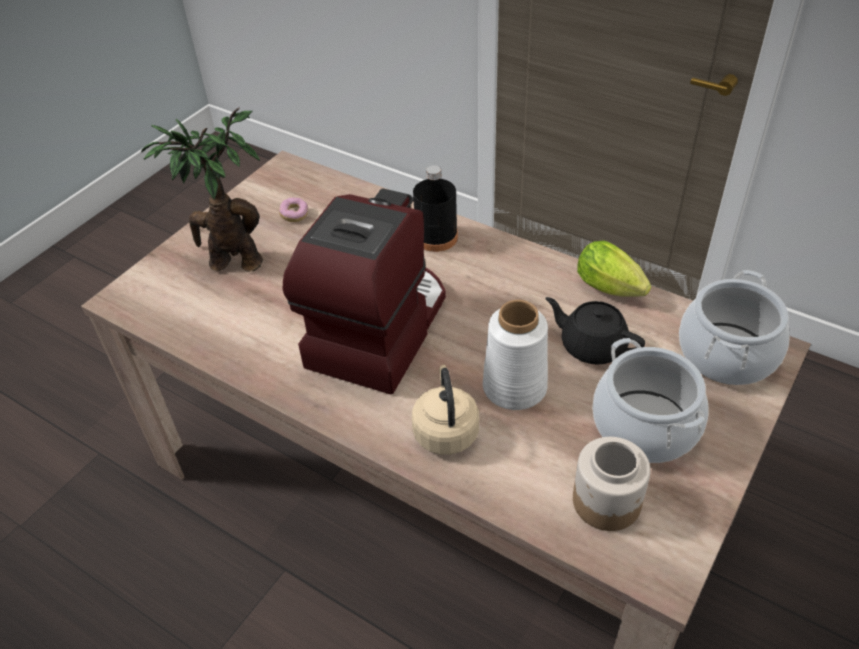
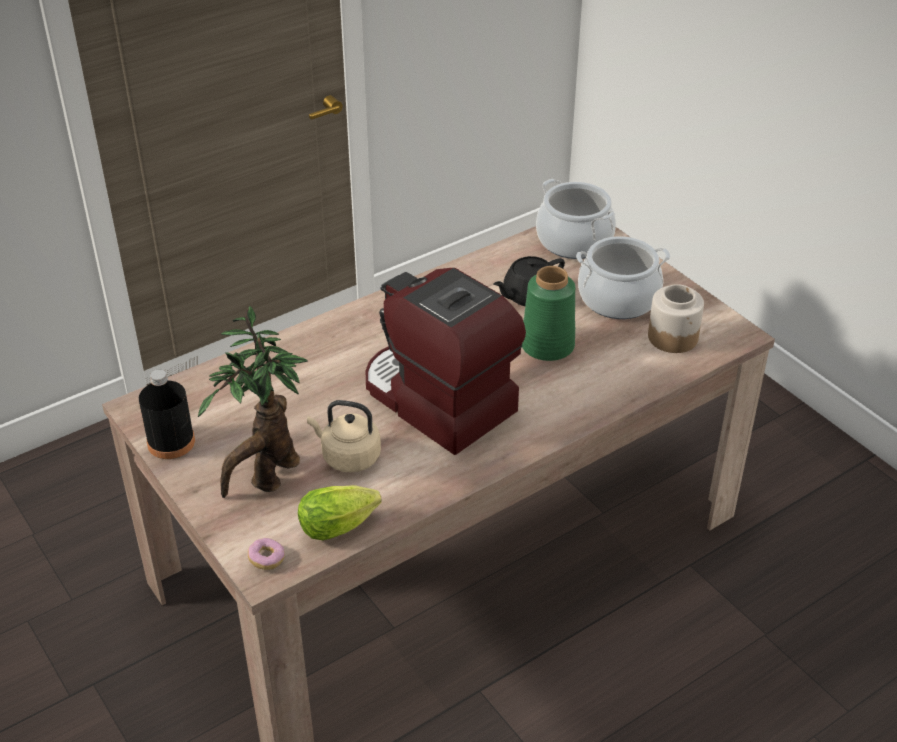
camera: 70 degrees left, 5 degrees down
(294, 215) = (229, 417): donut -> donut (267, 559)
(436, 237) = (340, 336): black bottle -> black bottle (171, 442)
(445, 430) = (570, 392): beige kettle -> beige kettle (348, 457)
(514, 388) = (548, 346): white vase -> green vase
(613, 289) = (476, 266): lettuce -> lettuce (342, 525)

